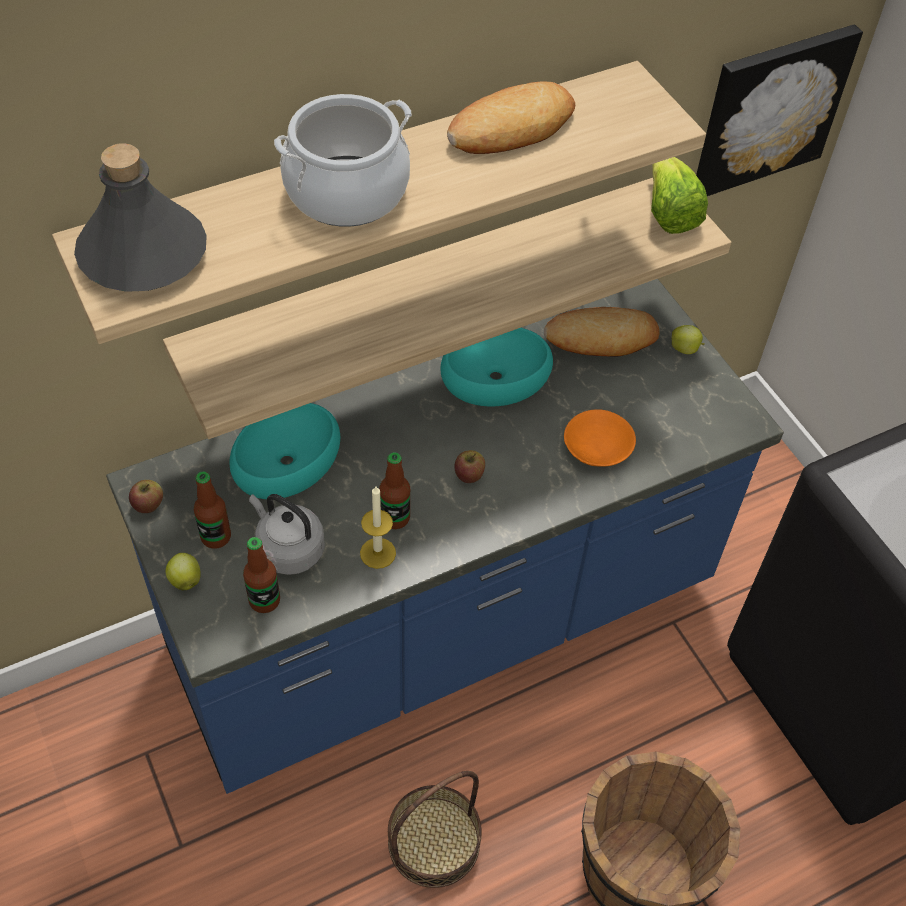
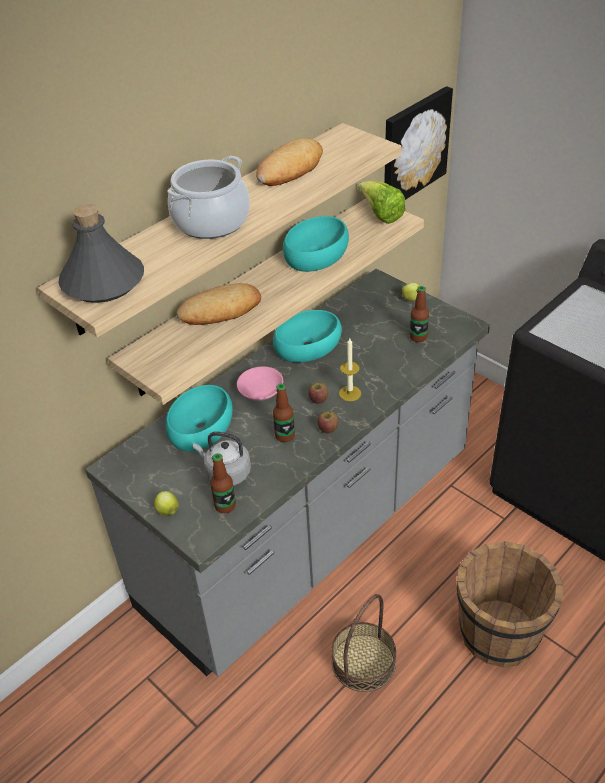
camera: 15 degrees left, 10 degrees down
(148, 504) = (121, 476): apple -> apple (328, 428)
(216, 537) = (175, 481): bottle -> bottle (418, 337)
(378, 553) = (284, 457): candle -> candle (350, 393)
(393, 432) = (260, 391): none -> pink bowl
(444, 623) = (310, 532): blue counter -> grey counter
(537, 252) = (315, 253): none -> turquoise bowl
(596, 448) = (387, 363): orange bowl -> none
(601, 337) = (360, 306): bread -> bread (220, 310)

